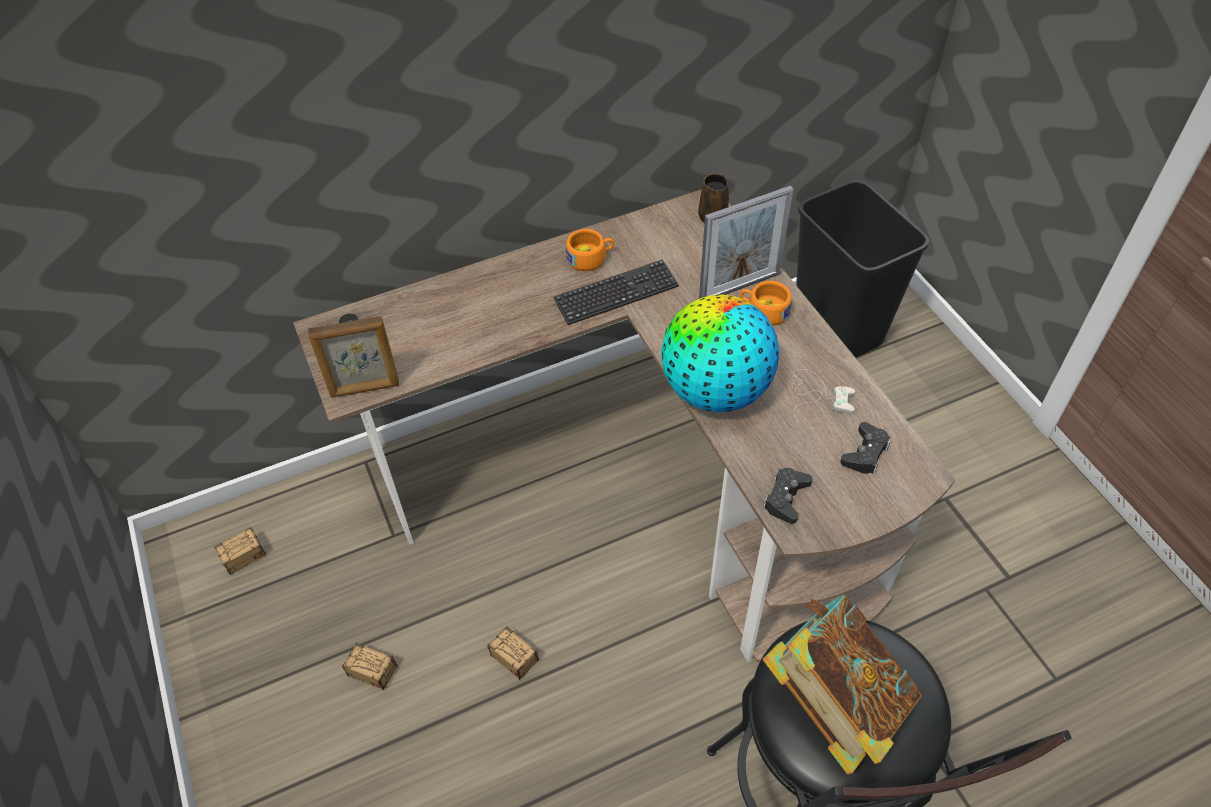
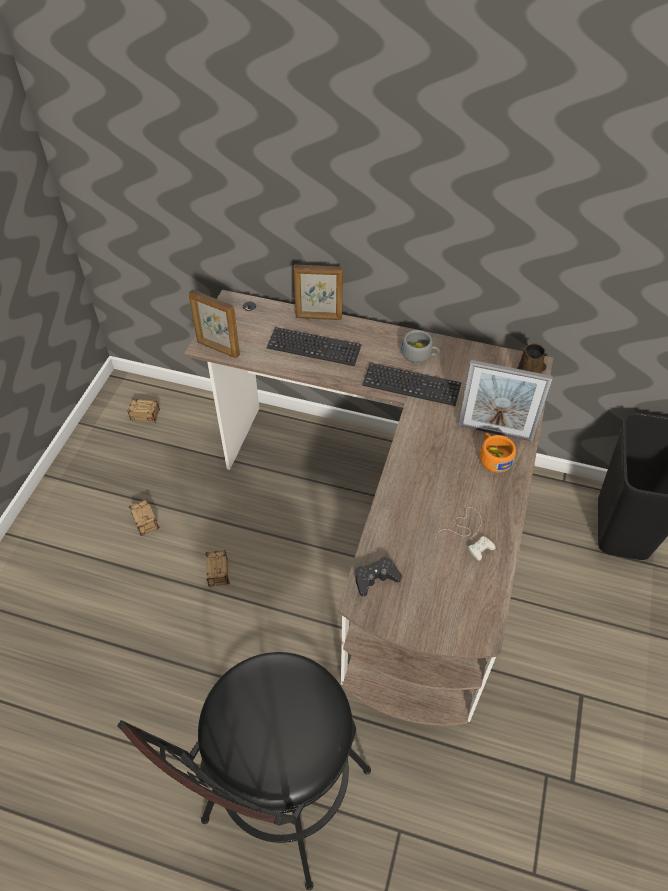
camera: 40 degrees right, 0 degrees up
(443, 285) = (319, 317): none -> picture frame
(474, 320) = (314, 348): none -> keyboard
(590, 258) = (420, 354): orange cup -> grey cup
(715, 390) = (406, 483): globe -> none
(834, 700) = (262, 711): book -> none
(865, 453) = (458, 591): black game controller -> none

